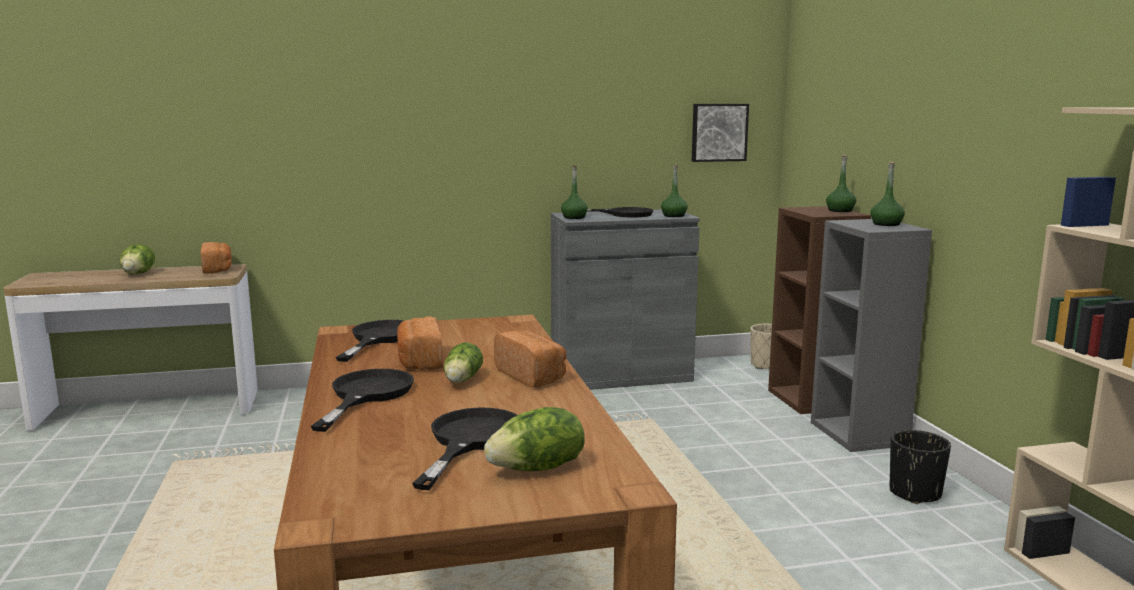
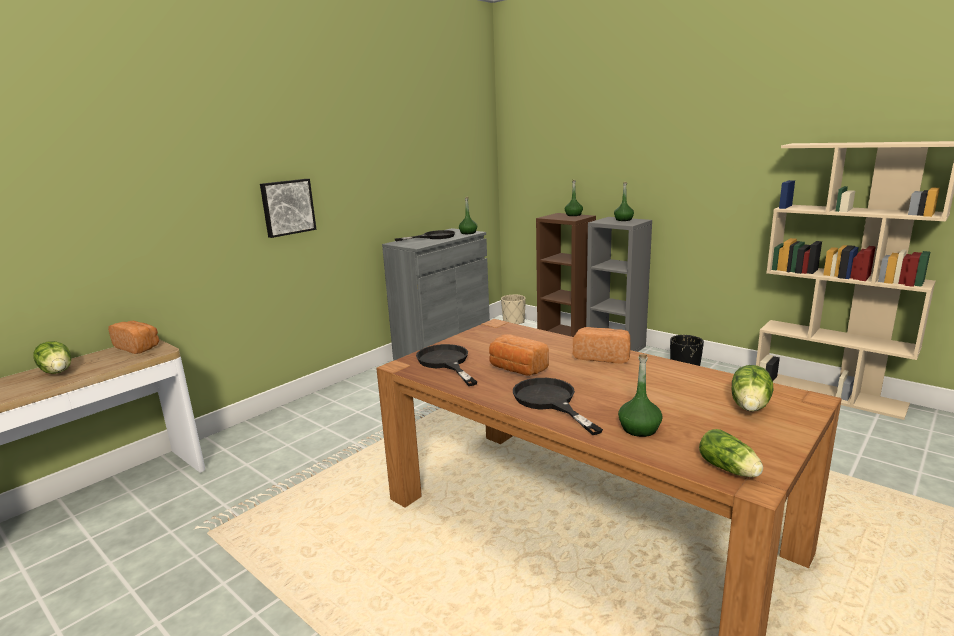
camera: 35 degrees left, 5 degrees up
(461, 380) = (575, 372): lettuce -> lettuce (730, 470)
(470, 441) = (681, 405): black frying pan -> none
(574, 217) = (411, 244): green bottle -> green bottle (639, 429)
(718, 132) = (467, 171): picture -> picture (287, 207)

